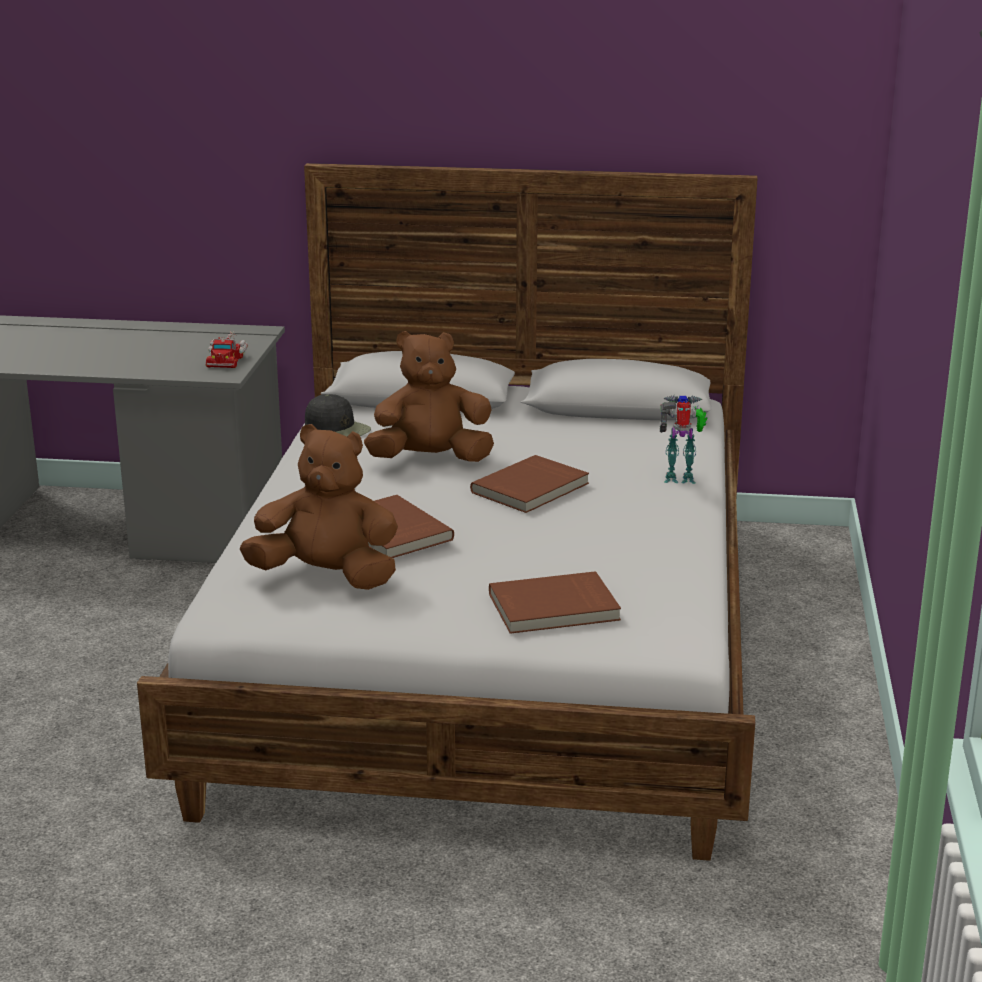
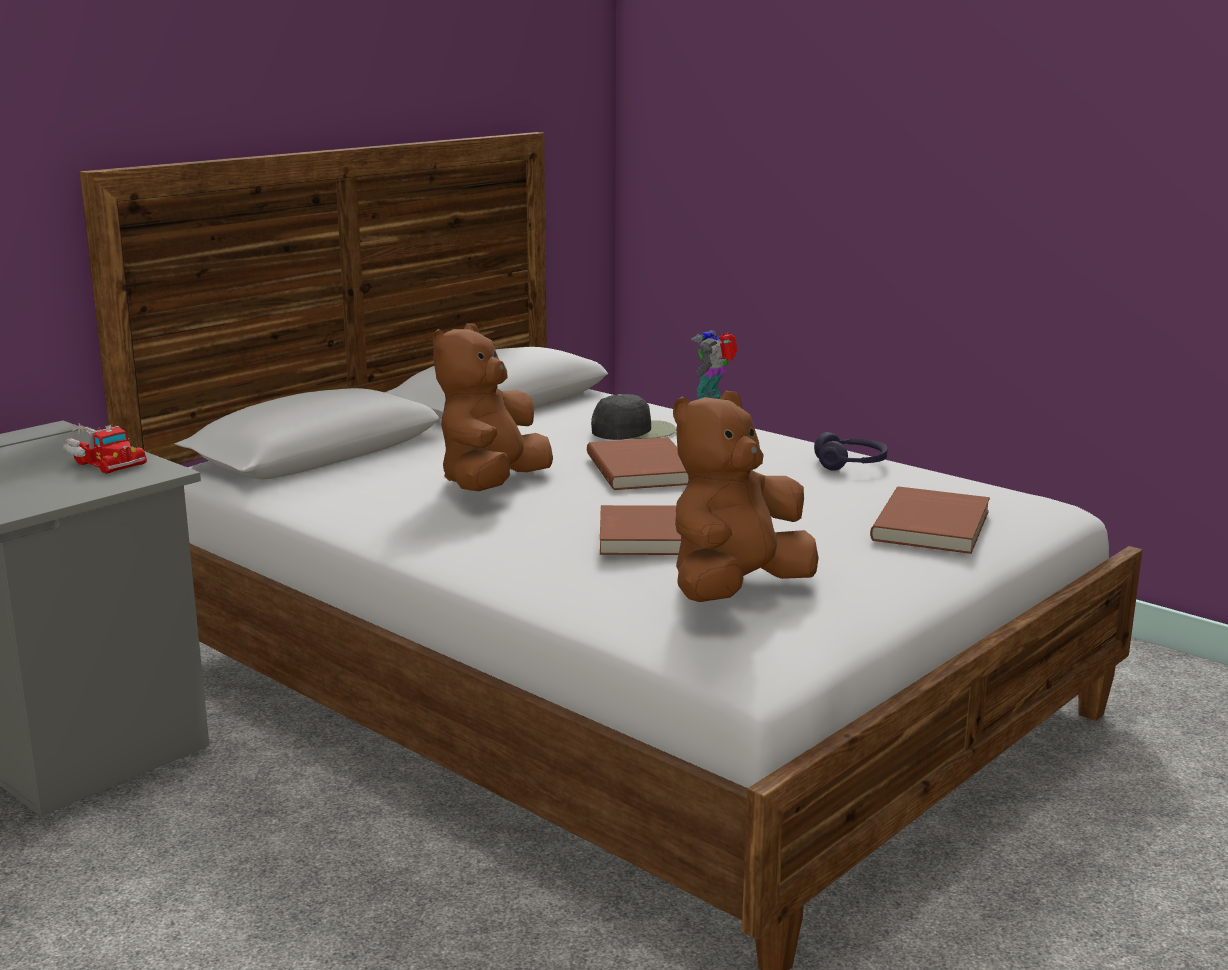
camera: 55 degrees left, 5 degrees down
(337, 428) = (323, 498): black cap -> black cap (634, 431)
(664, 548) = (850, 464): none -> purple headphones

